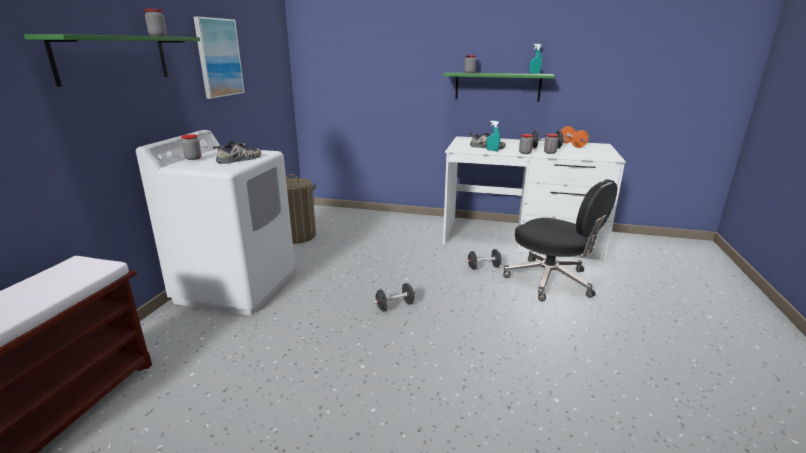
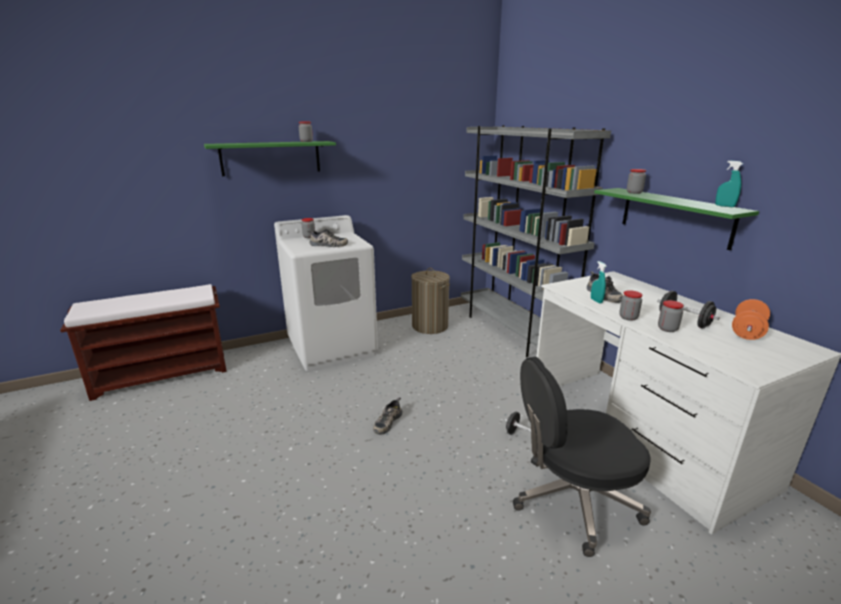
camera: 50 degrees right, 0 degrees up
(219, 58) = (383, 156): picture -> none
(364, 216) = (512, 331): none -> grey bookcase
(395, 306) = (387, 421): black dumbbell -> shoe
(551, 281) = (572, 501): black office chair -> black office chair turned 75 degrees clockwise

